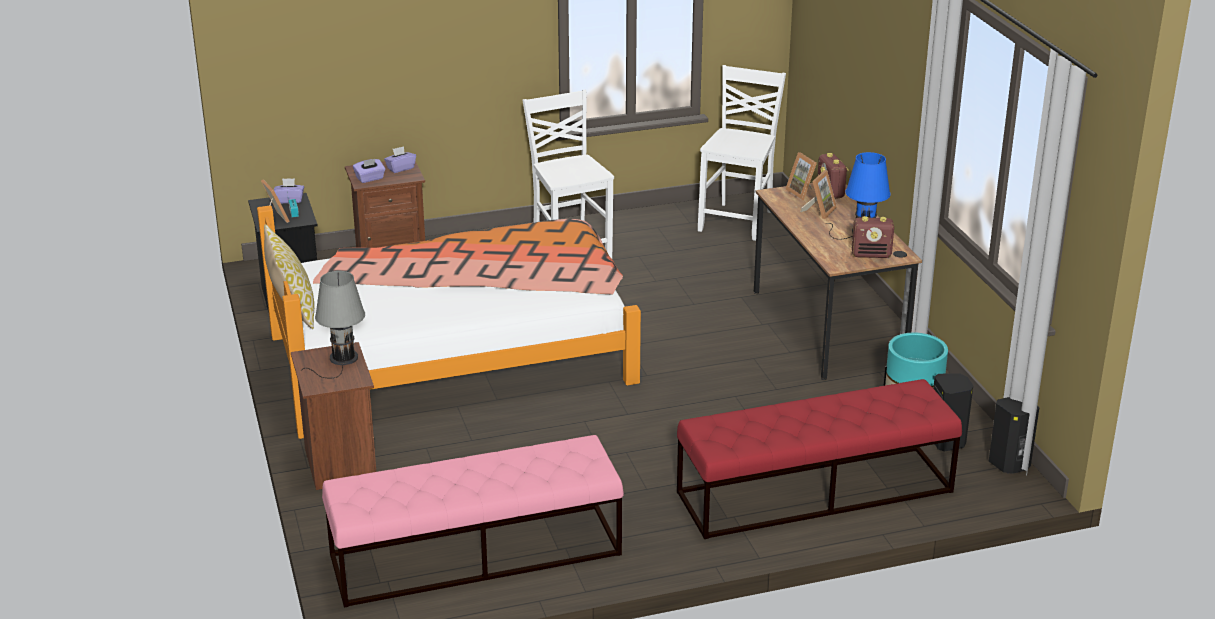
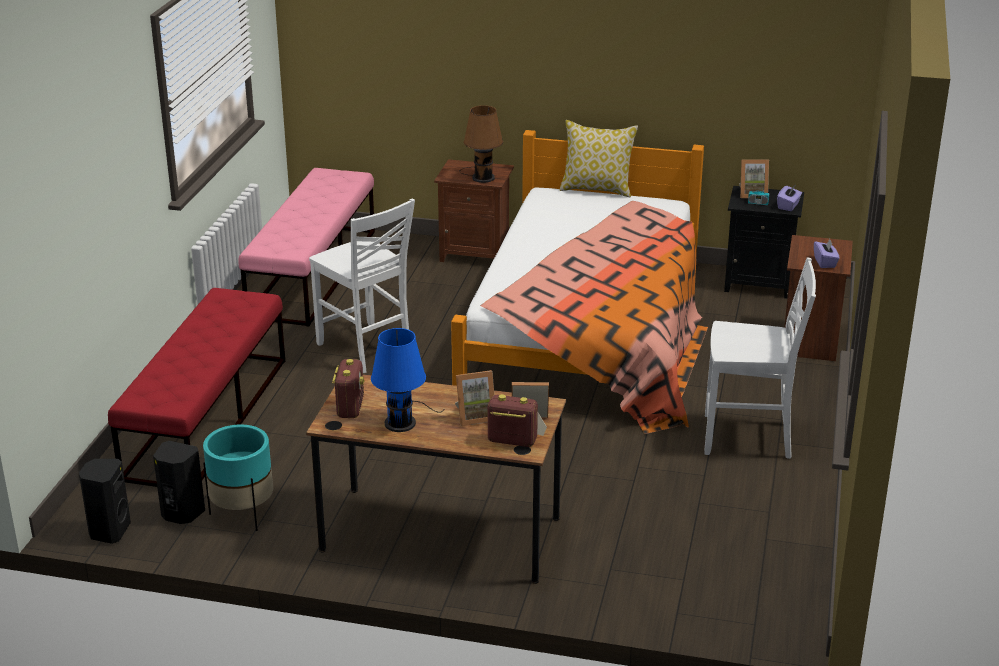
camera: 120 degrees right, 0 degrees up
(341, 359) = (482, 177): grey table lamp -> brown table lamp
(370, 178) = (810, 245): purple tissue box -> none
(738, 221) = (745, 576): white chair -> white chair (366, 349)
(819, 211) = (475, 416): picture frame -> picture frame turned 75 degrees counterclockwise
(871, 255) = (350, 407): radio -> radio turned 150 degrees clockwise

